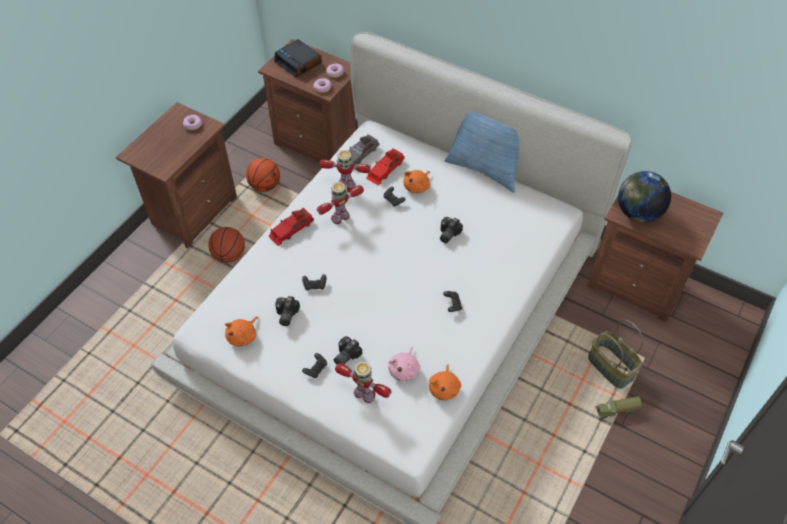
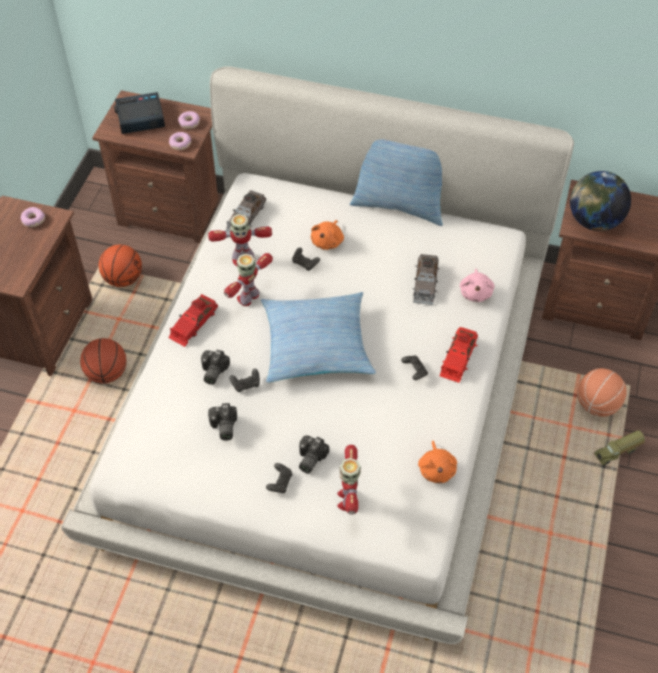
camera: 15 degrees left, 0 degrees up
(243, 336) = (179, 464): orange plush toy -> none
(299, 62) = (140, 118): alarm clock -> alarm clock turned 135 degrees clockwise
(365, 395) = (348, 499): toy robot -> toy robot turned 105 degrees counterclockwise
(380, 266) = (316, 345): none -> pillow
(385, 169) = (283, 228): red toy car -> red toy car (458, 357)
(404, 369) = (384, 459): pink plush toy -> pink plush toy (476, 292)
(447, 234) = (381, 290): camera -> camera (212, 372)
(485, 235) = (425, 283): none -> grey toy car
(611, 367) = (597, 405): basket -> basketball

